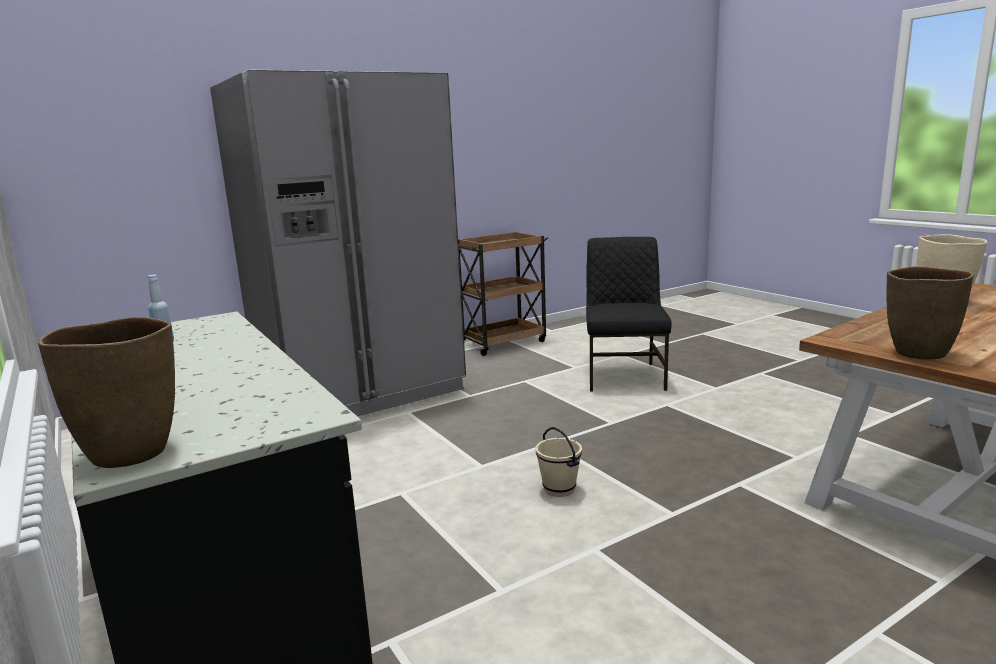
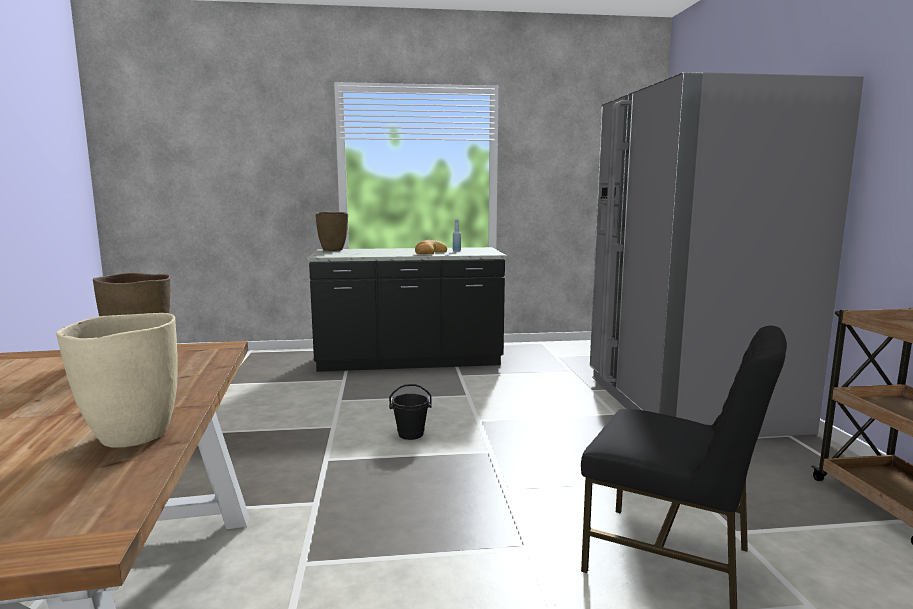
camera: 115 degrees right, 5 degrees down
(210, 351) = (429, 252): none -> bread
(558, 489) = (411, 434): beige bucket -> black bucket

